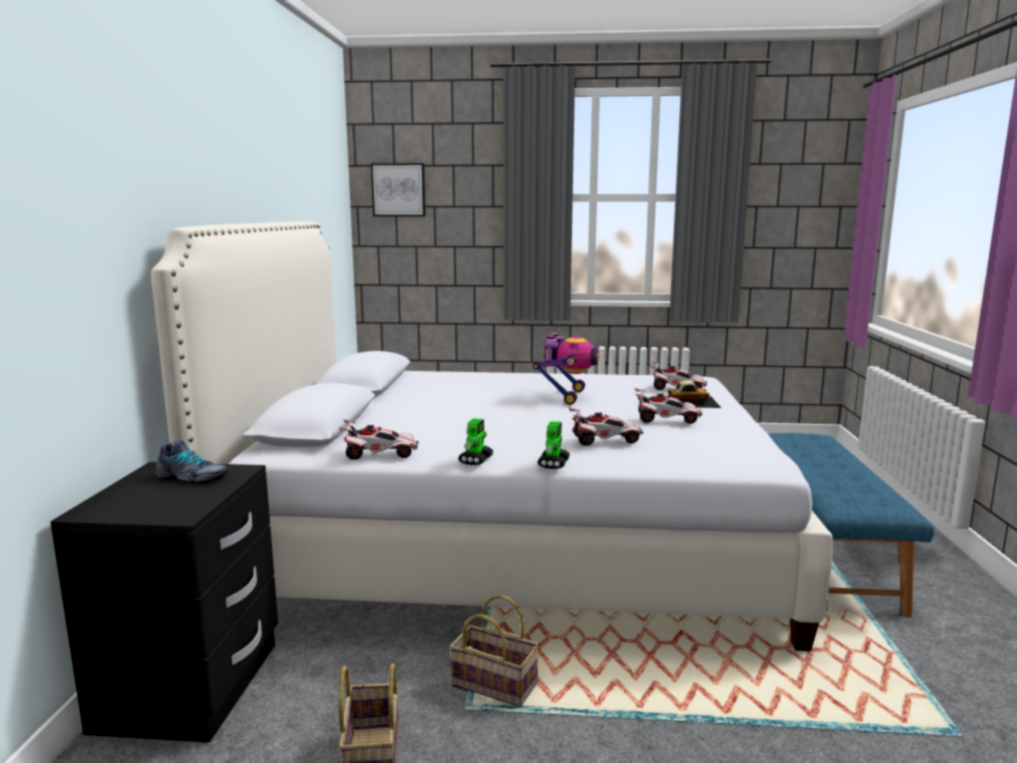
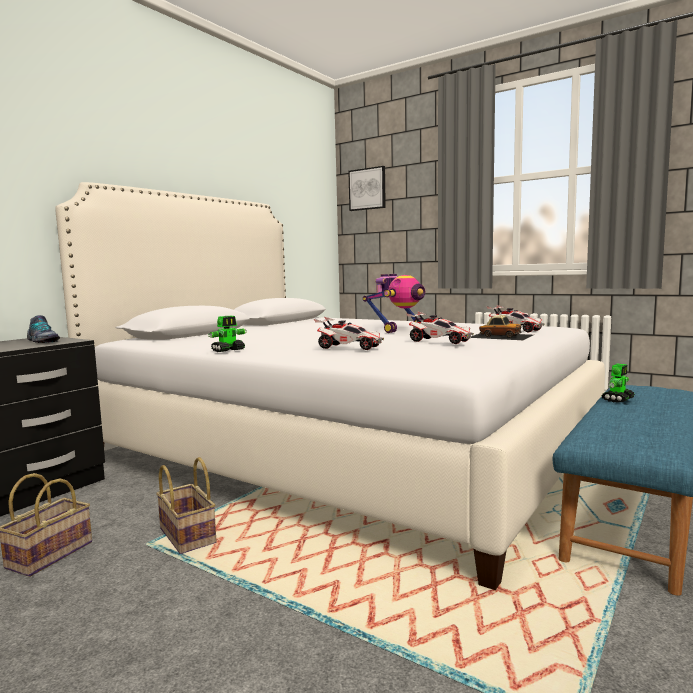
camera: 30 degrees right, 5 degrees down
(380, 454) = (180, 344): toy car -> none
(553, 463) = (274, 355): toy robot -> toy robot (618, 399)

